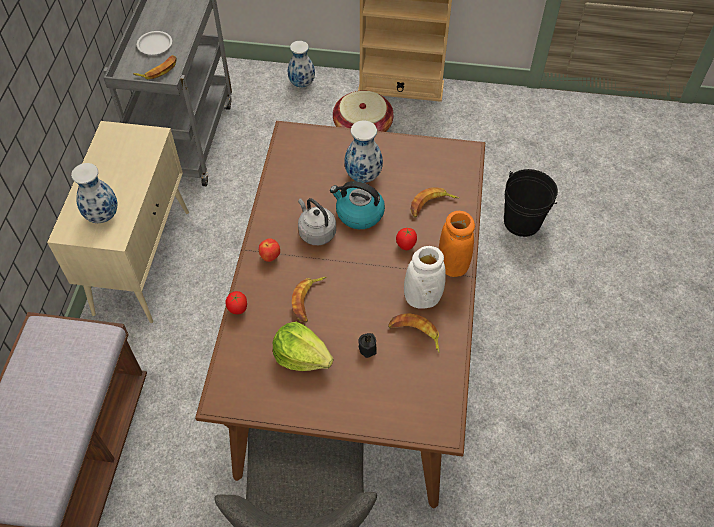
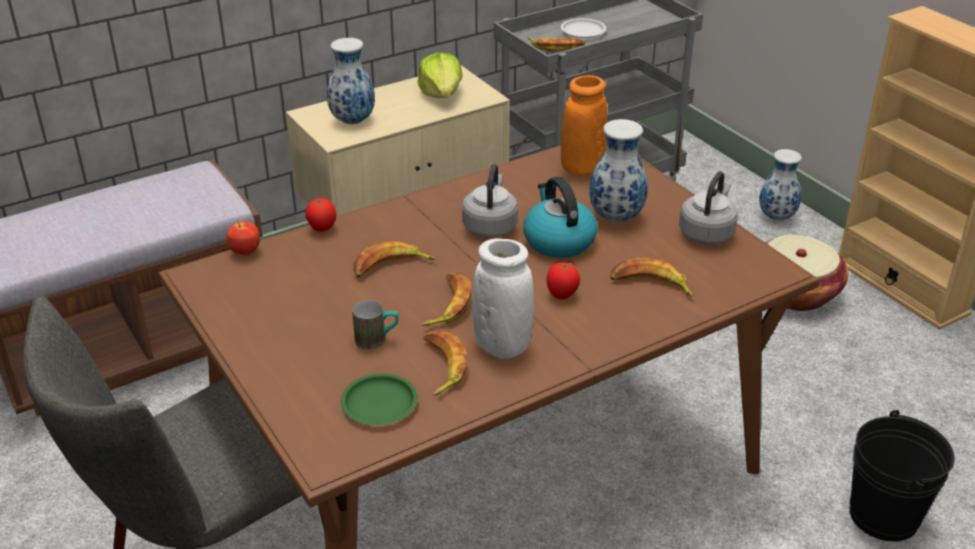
camera: 50 degrees right, 20 degrees down
(270, 257) = (416, 215): apple -> apple (245, 253)
(301, 356) = (310, 299): lettuce -> lettuce (441, 94)
(367, 298) = (447, 305): none -> banana
(368, 348) = (377, 340): black candle -> mug
(412, 152) = (707, 233): none -> grey kettle
(421, 380) = (379, 404): none -> green plate
(452, 265) = (585, 345): orange vase -> orange vase (581, 168)

